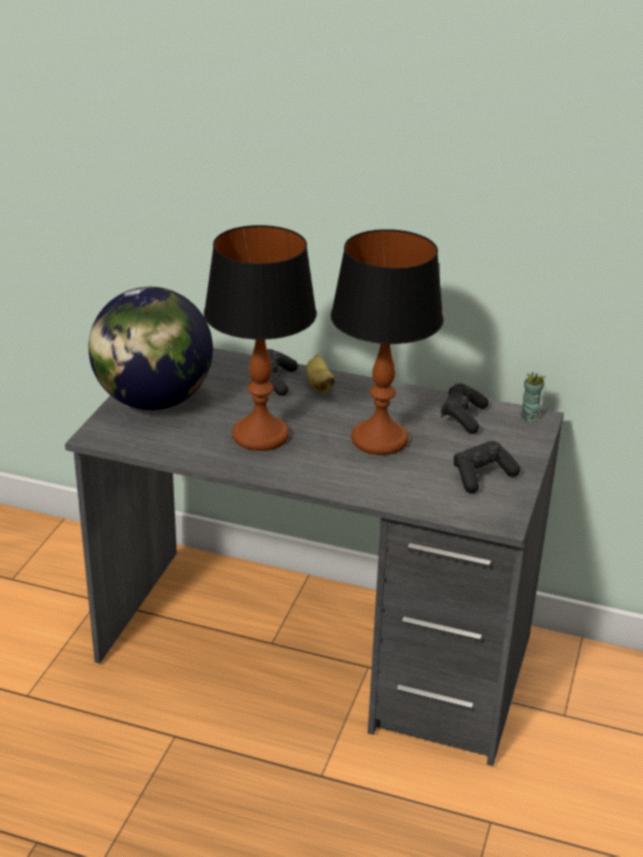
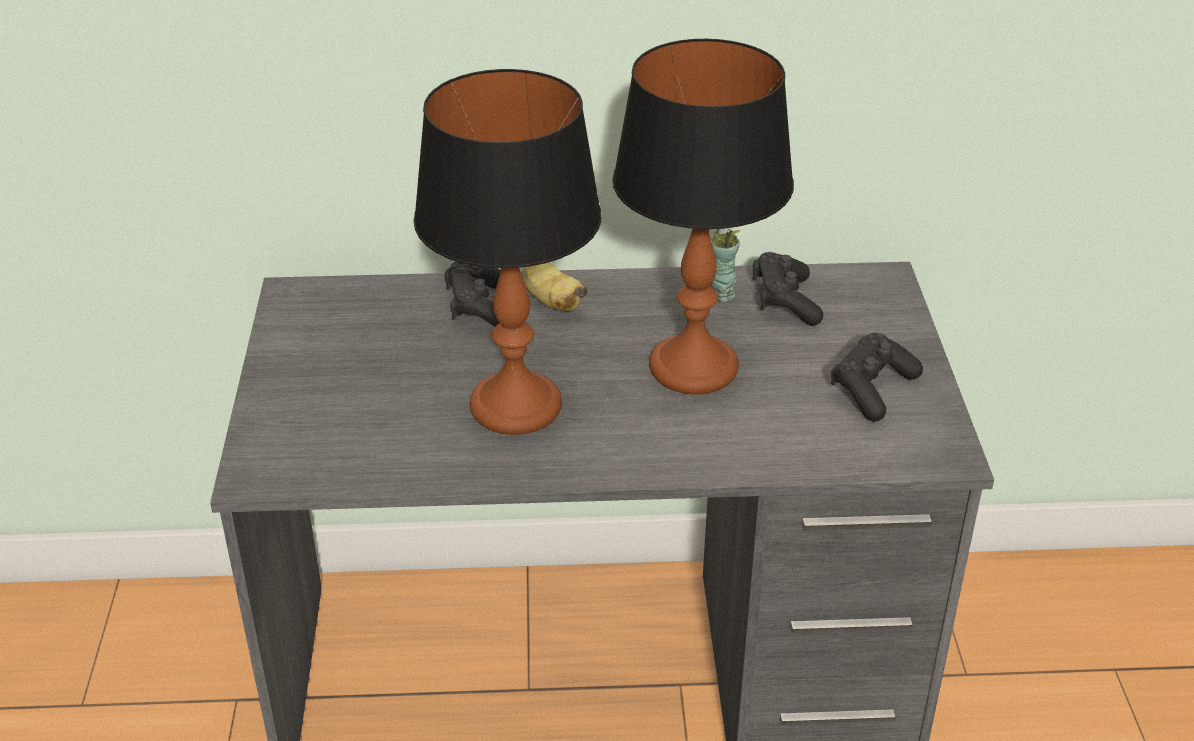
camera: 20 degrees left, 5 degrees up
(153, 401) = (313, 389): globe -> none
(529, 417) = (871, 279): cup -> cup (721, 294)

